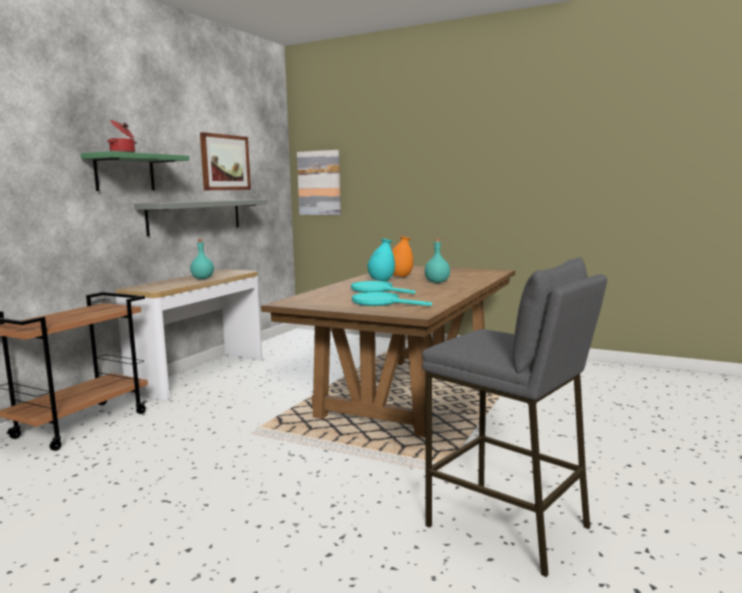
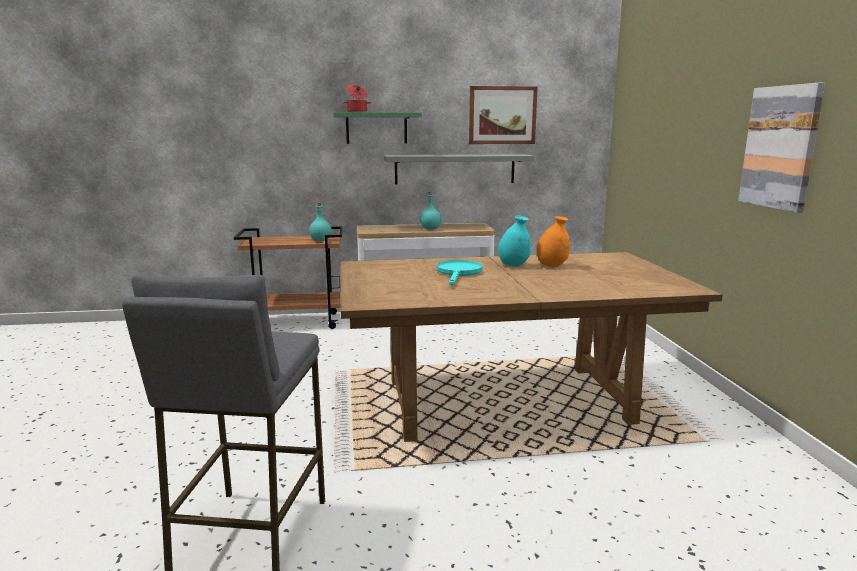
camera: 55 degrees right, 5 degrees up
(319, 183) = (627, 138): picture -> picture (780, 147)
(381, 303) = (398, 285): turquoise frying pan -> none
(437, 282) = (547, 281): turquoise bottle -> turquoise bottle (320, 240)

